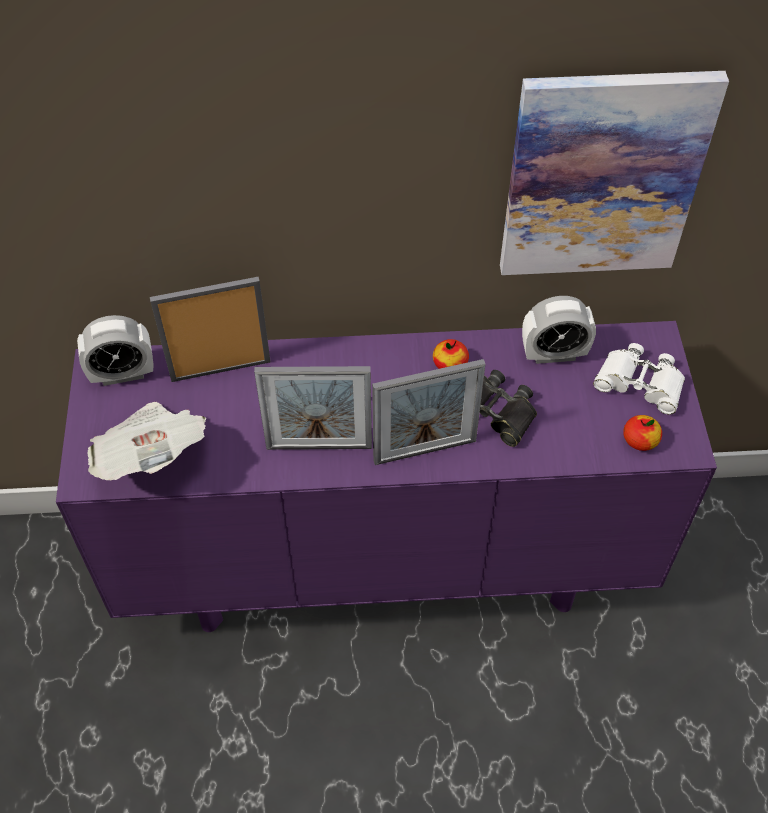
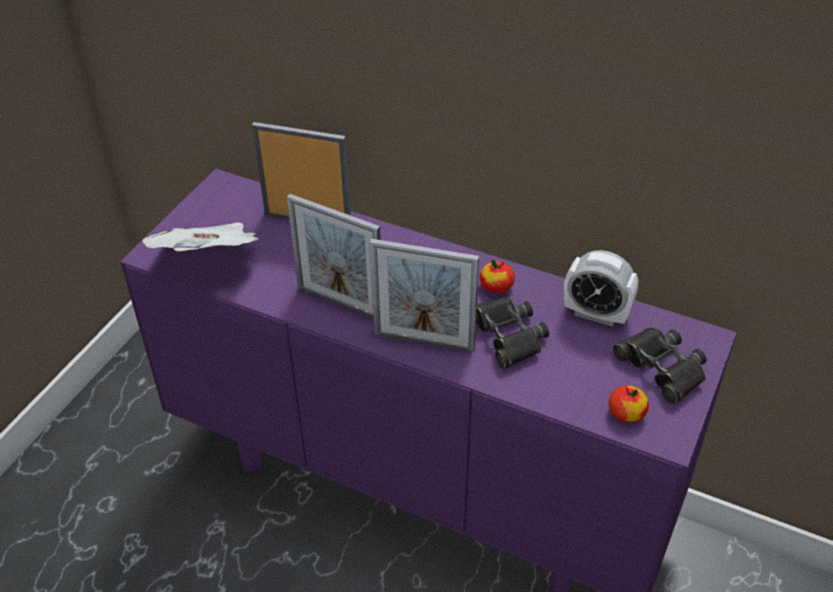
camera: 30 degrees right, 10 degrees down
(122, 374) = (234, 196): alarm clock -> none
(602, 176) = (667, 137): picture -> none
(640, 383) = (661, 368): white binoculars -> black binoculars

